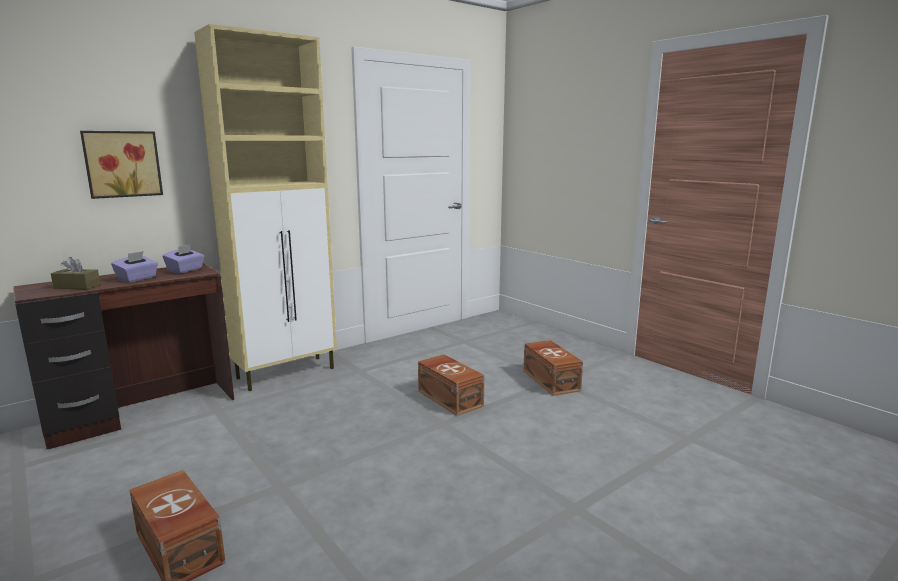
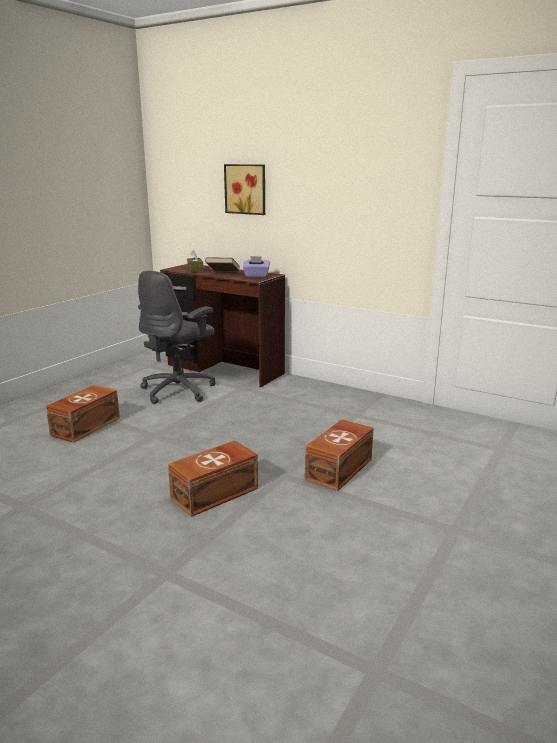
camera: 70 degrees right, 5 degrees up
(137, 279) = (223, 274): purple tissue box -> brown book
(162, 452) = (179, 390): none -> grey office chair
(287, 373) = (321, 390): beige cabinet -> none
(551, 380) = (453, 526): brown storage box -> brown storage box (216, 493)

